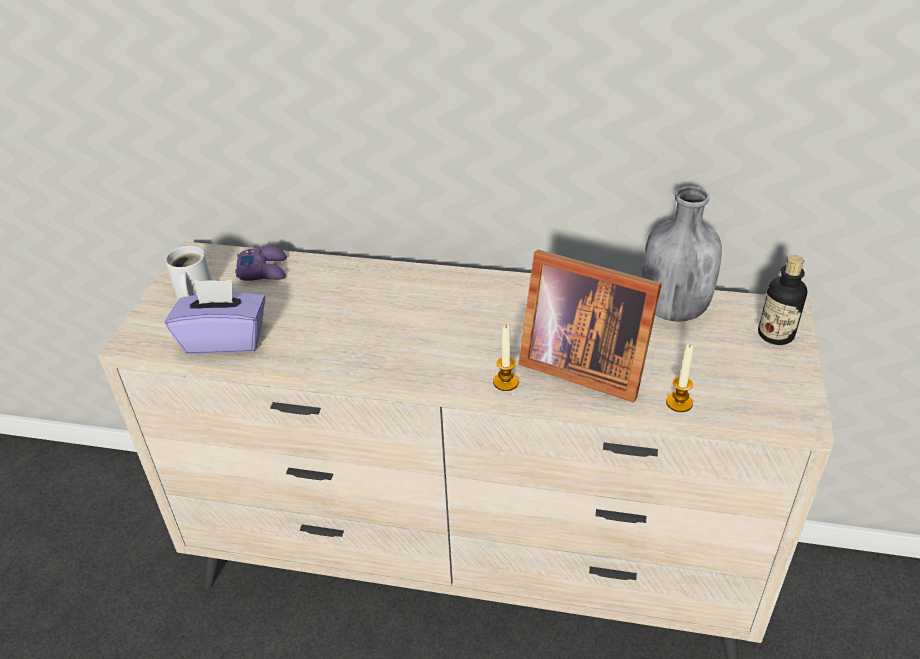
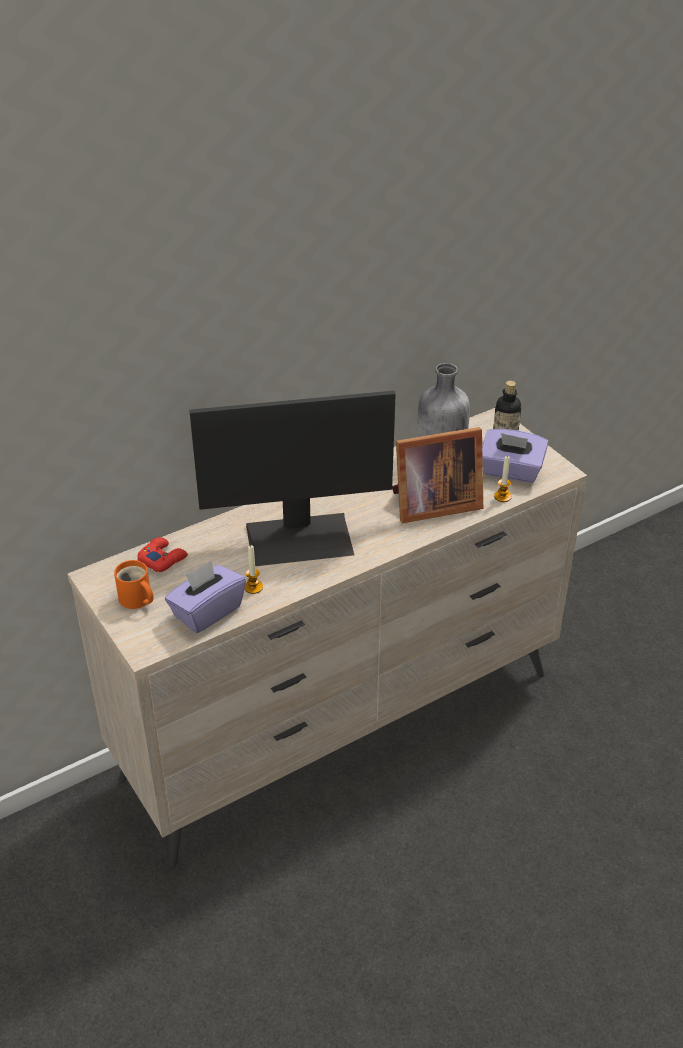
camera: 45 degrees left, 0 degrees up
(192, 293) = (136, 600): white mug -> orange mug
(263, 270) = (162, 559): purple game controller -> red game controller
(399, 320) = (300, 538): none -> monitor
(505, 382) = (407, 536): candle -> candle (253, 587)
(729, 379) = (511, 471): none -> purple tissue box

